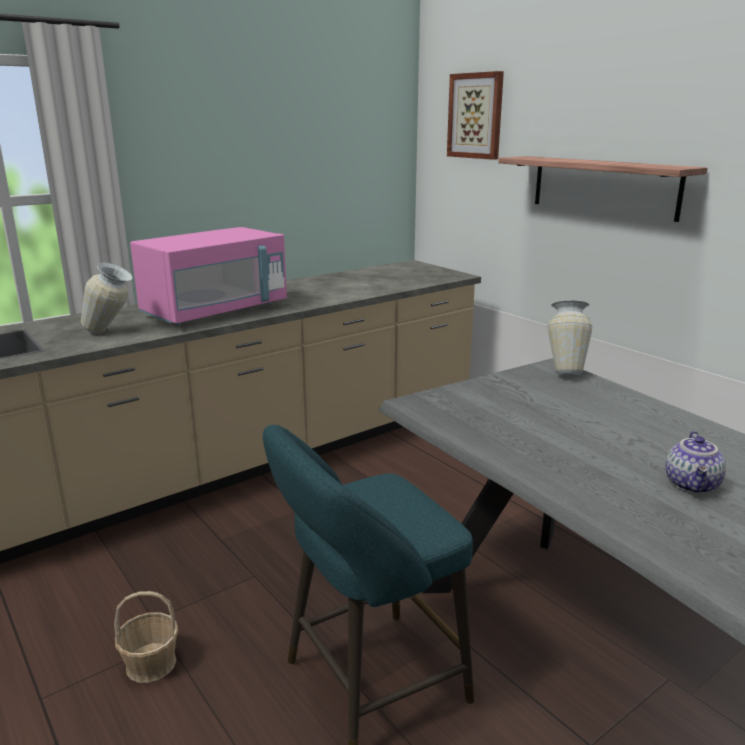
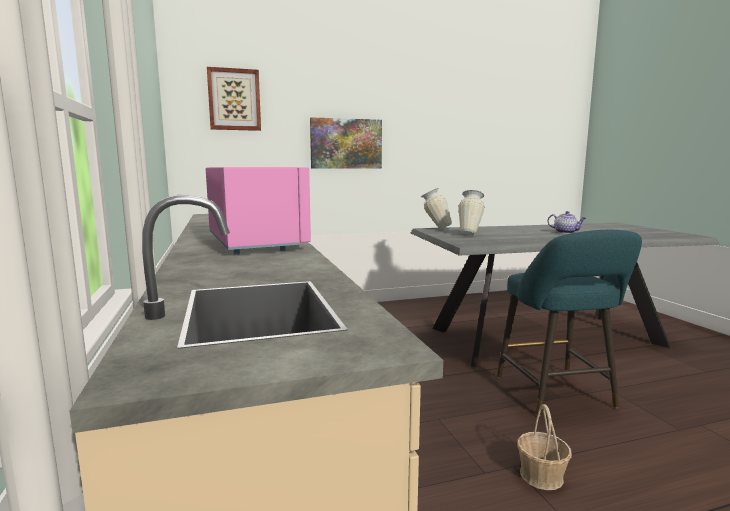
camera: 70 degrees left, 10 degrees down
(111, 333) = (278, 264): vase -> vase (470, 234)
(603, 186) = (346, 144): shelf -> picture

